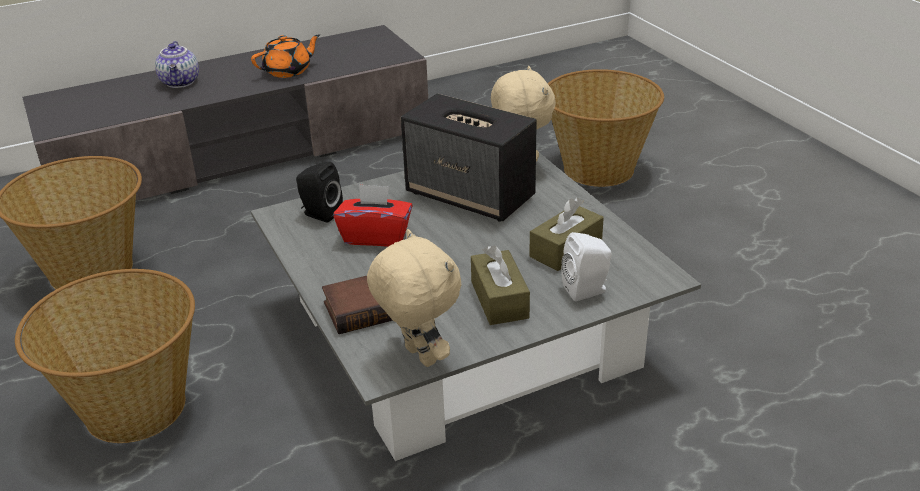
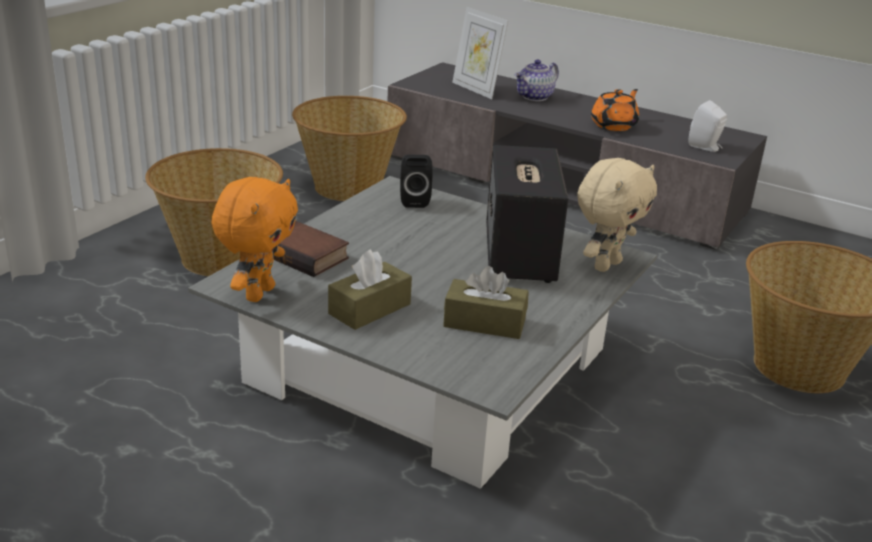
camera: 55 degrees right, 5 degrees down
(120, 102) = (476, 89): none -> picture frame
(288, 71) = (614, 125): orange teapot -> orange teapot turned 75 degrees counterclockwise
(376, 236) = (407, 231): red tissue box -> none
(418, 356) = (258, 293): beige plush toy -> orange plush toy
(587, 290) = (427, 350): white speaker -> white speaker (705, 147)

